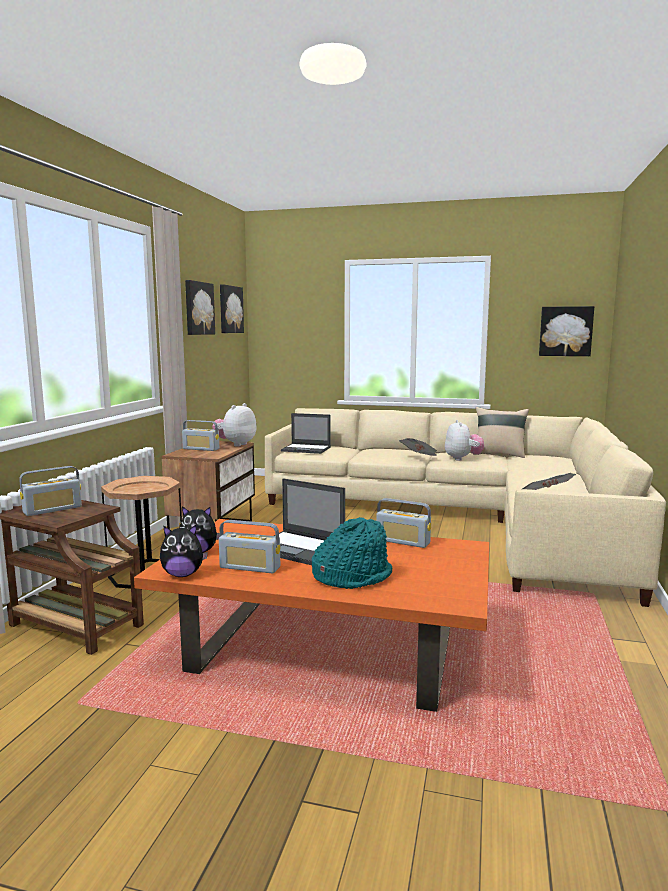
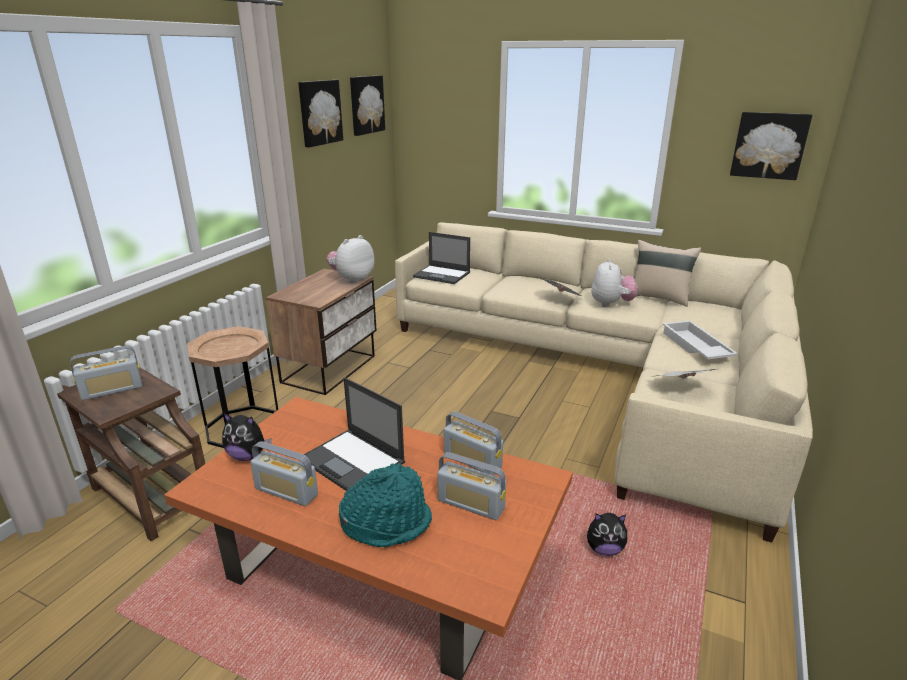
camera: 10 degrees right, 15 degrees up
(183, 574) = (213, 496): plush toy -> plush toy (604, 549)
(201, 449) = (312, 286): radio -> radio (471, 504)
(544, 476) = (694, 347): none -> white tray

